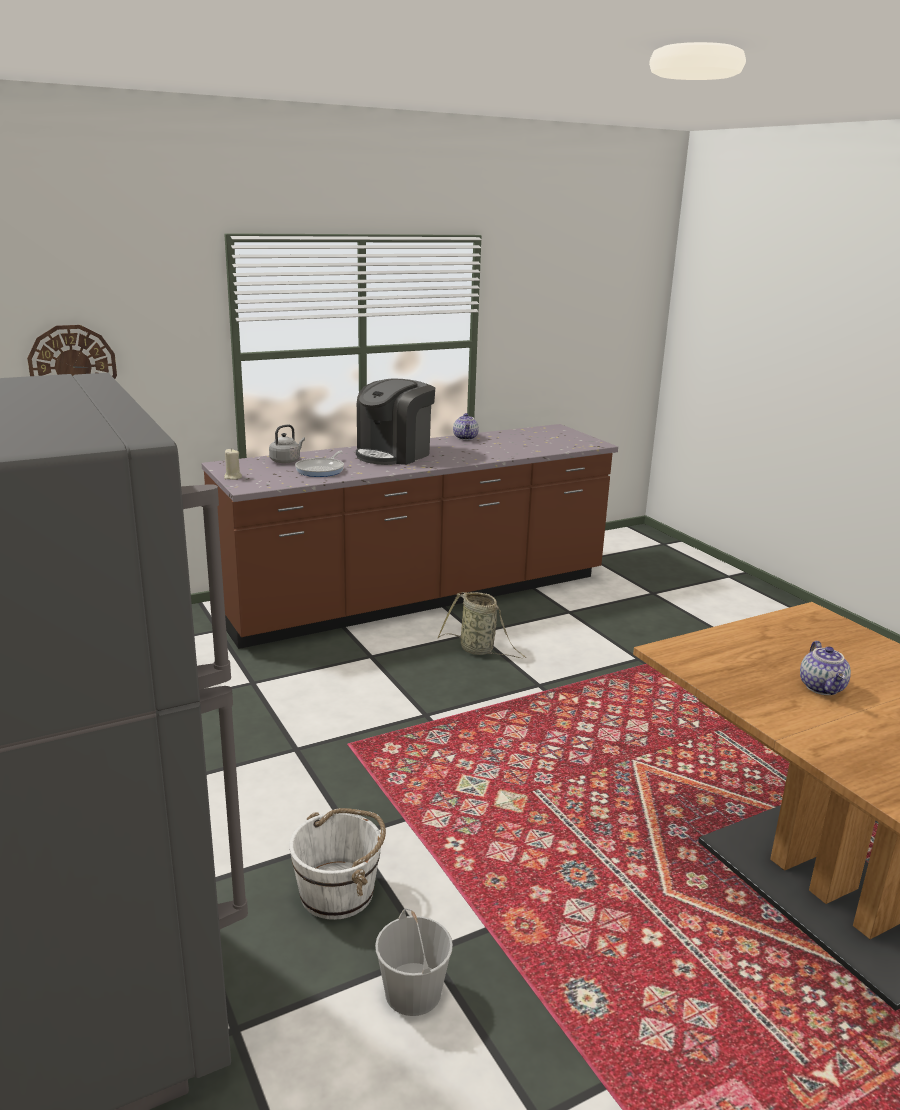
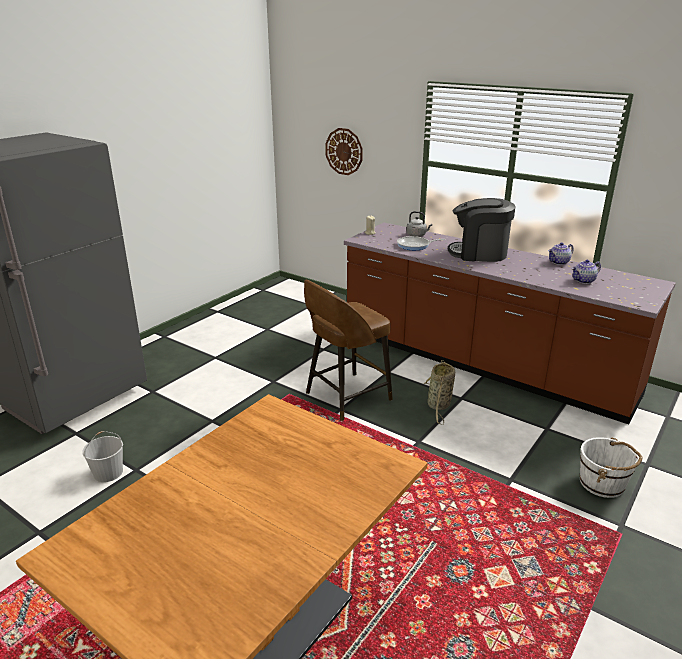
camera: 65 degrees right, 5 degrees up
(338, 892) = (167, 430): white bucket -> white bucket (603, 484)
(401, 702) = (346, 397): none -> brown stool
(823, 688) = (254, 477): teapot -> teapot (584, 281)

